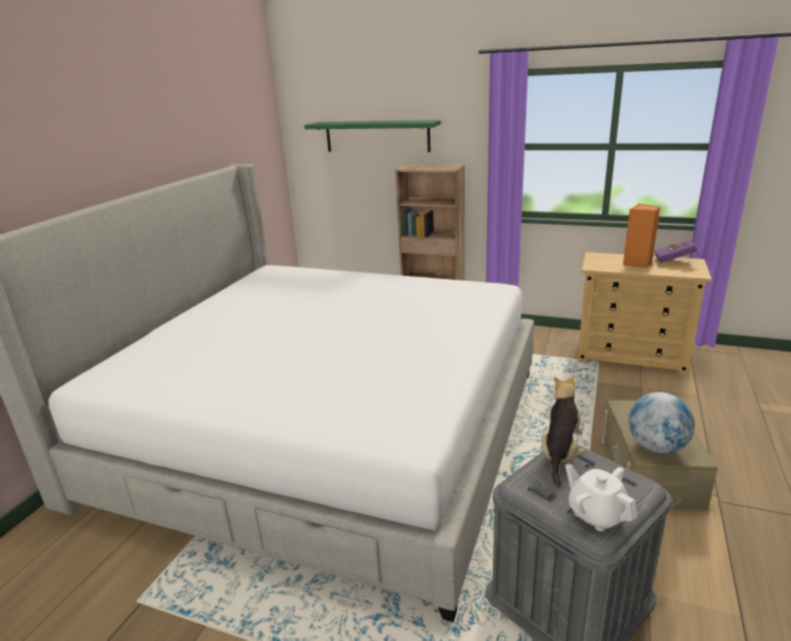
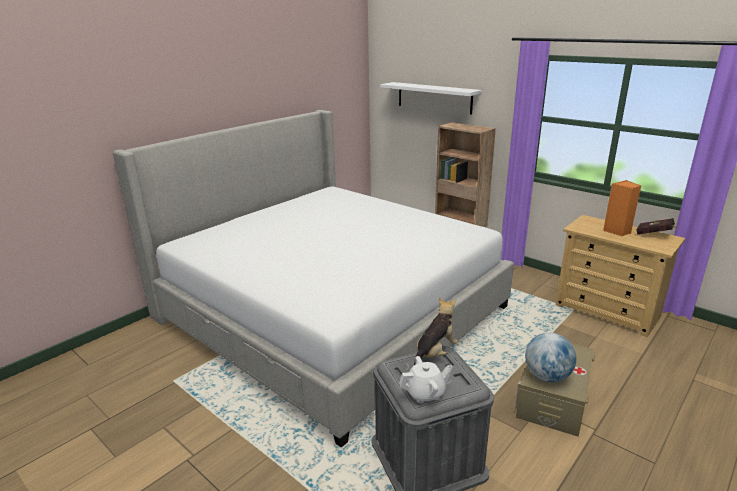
camera: 20 degrees right, 0 degrees up
(377, 136) = (434, 97): green shelf -> white shelf
(596, 514) = (425, 393): white teapot -> white teapot turned 90 degrees clockwise
(675, 261) = (655, 235): purple book -> red book

